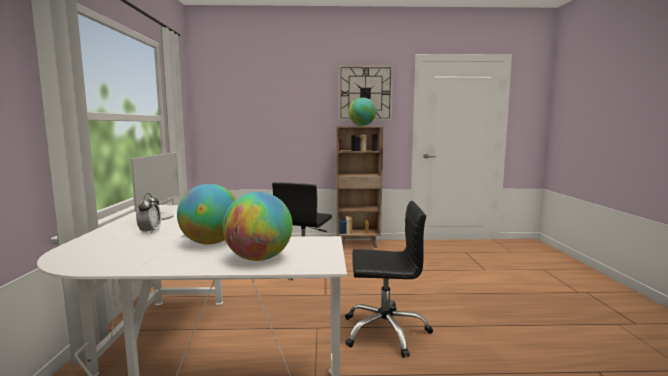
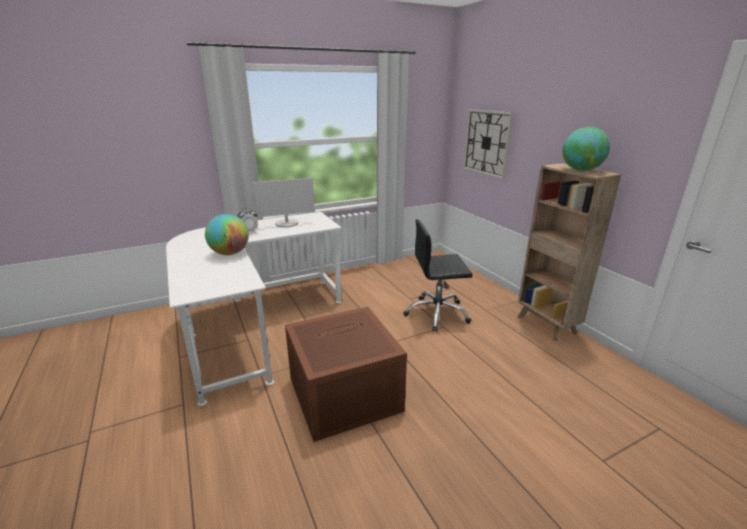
camera: 65 degrees right, 15 degrees up
(258, 258) = (198, 274): globe -> none
(365, 93) = (617, 117): wall clock -> wall clock (487, 143)
(385, 331) = (343, 395): black office chair -> brown storage box

